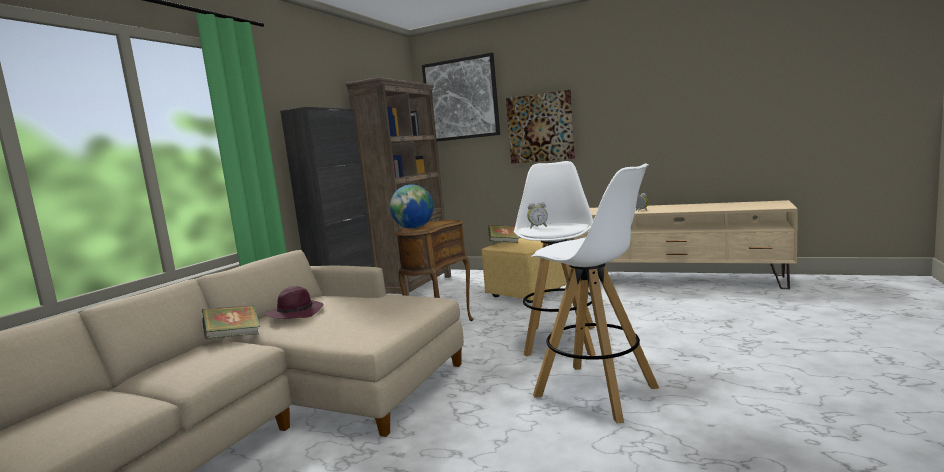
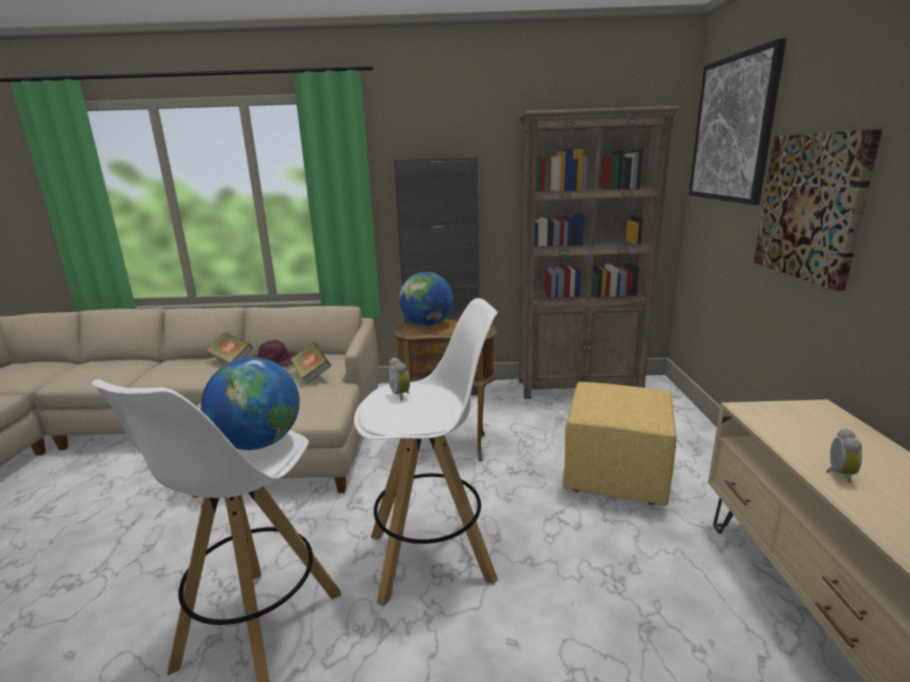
camera: 65 degrees right, 10 degrees up
(504, 243) = (607, 389): book -> book (312, 375)
(577, 241) = (259, 443): none -> globe

